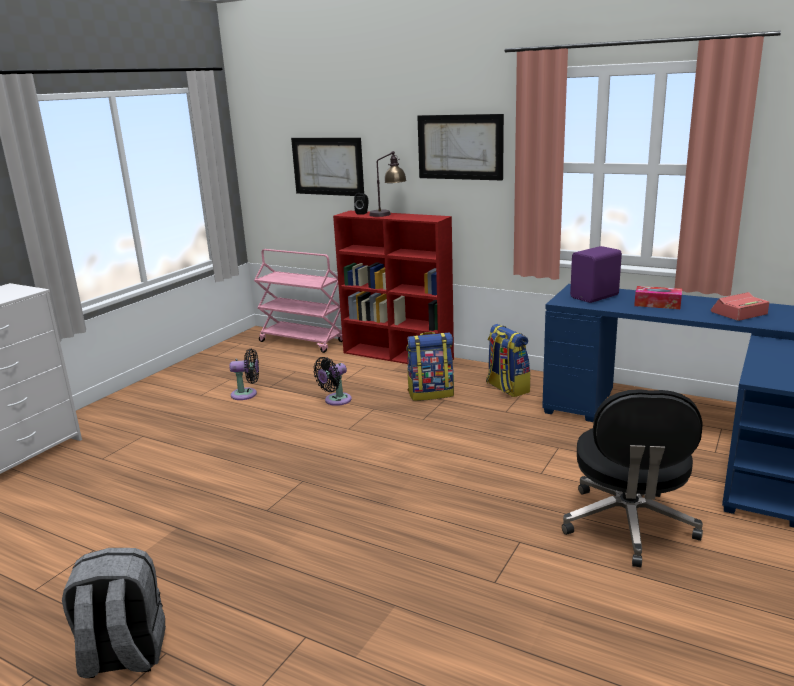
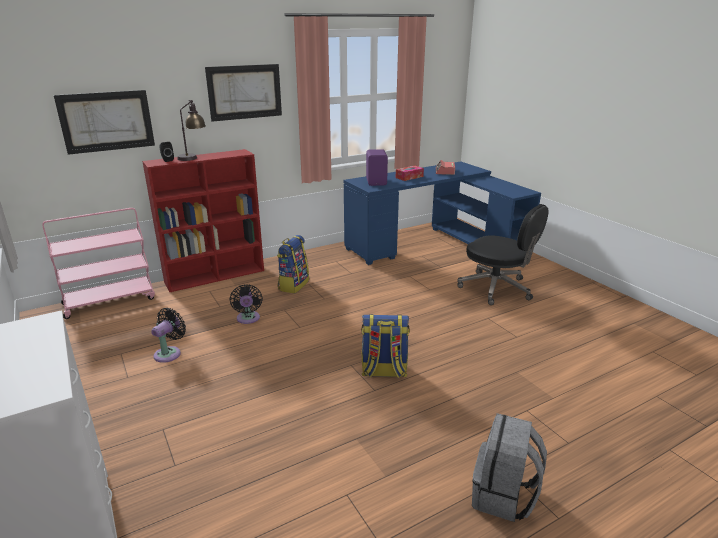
camera: 60 degrees left, 5 degrees up
(506, 388) = (323, 263): backpack -> backpack (383, 371)

